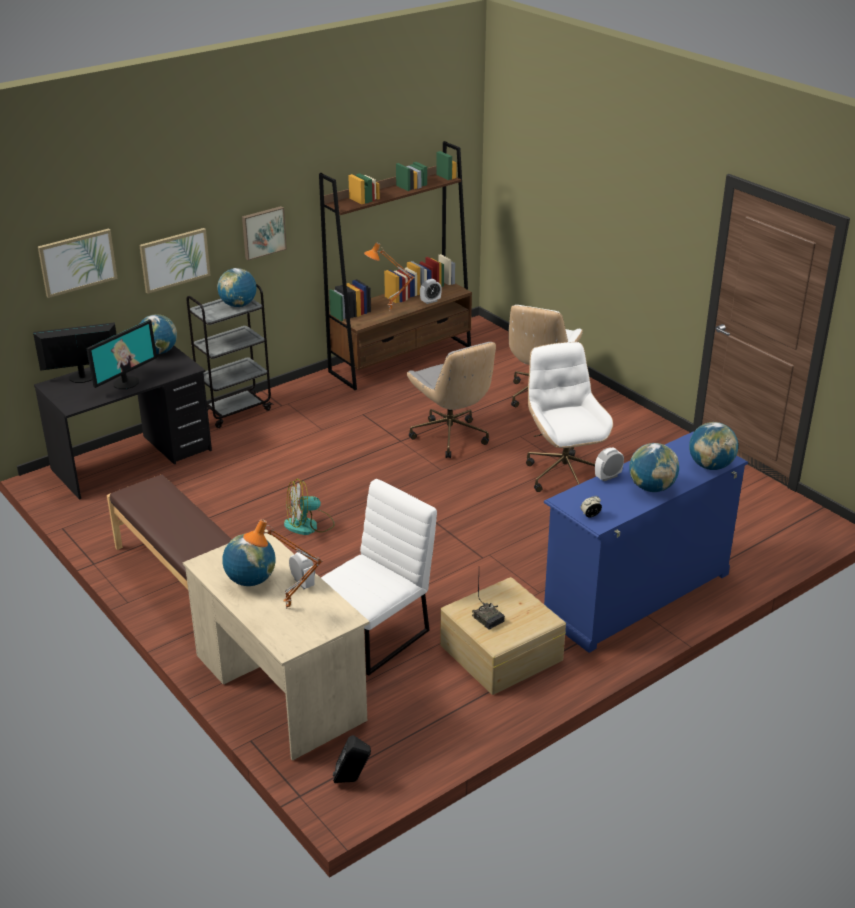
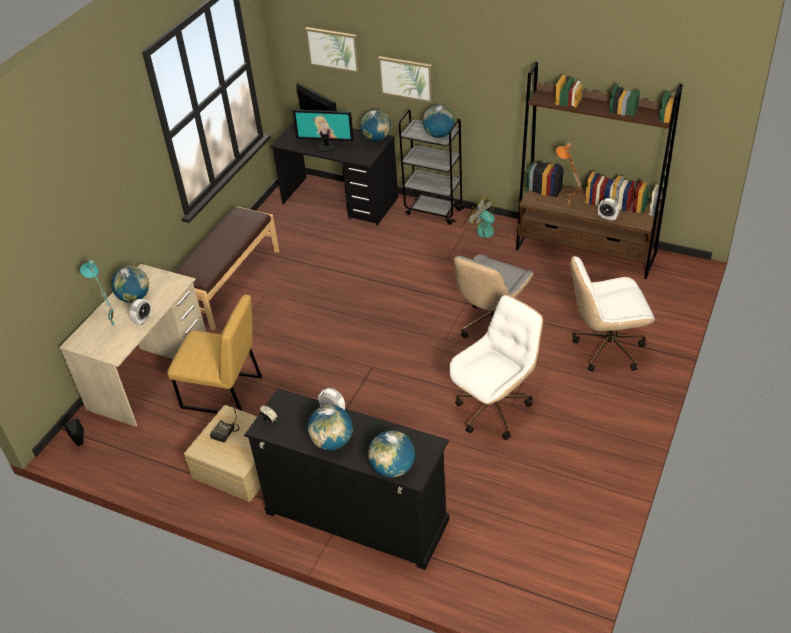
camera: 65 degrees right, 10 degrees up
(263, 232) = (484, 89): picture -> none
(287, 610) = (112, 326): orange table lamp -> turquoise table lamp
(309, 525) = (324, 308): fan -> fan (489, 233)
(375, 634) = (224, 393): white chair -> yellow chair
(635, 595) = (356, 516): blue cabinet -> black cabinet

